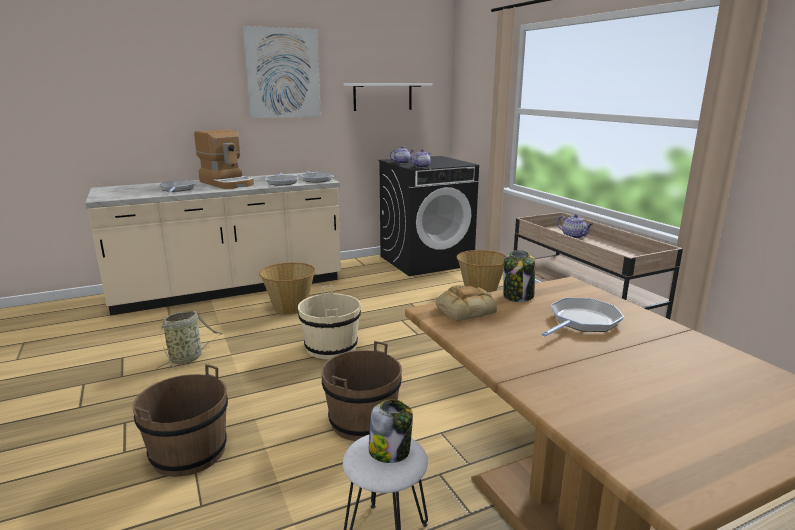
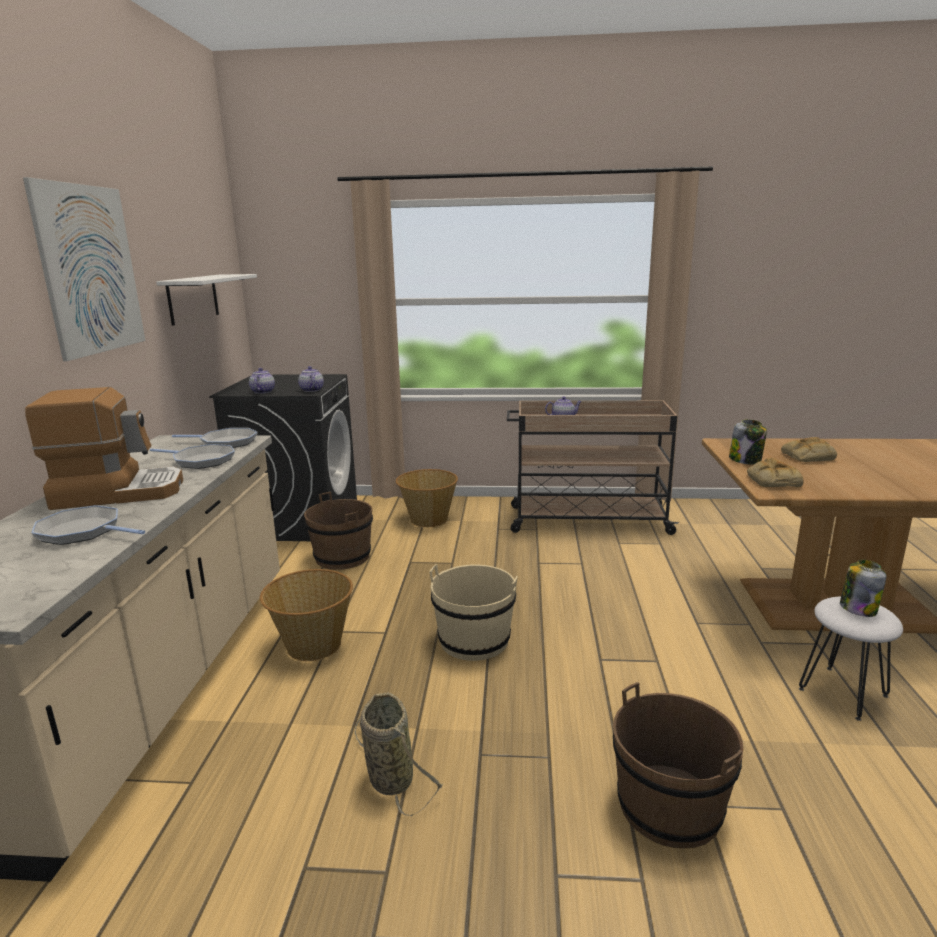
camera: 60 degrees left, 0 degrees up
(362, 421) = (657, 659): brown bucket -> brown bucket (342, 557)
(582, 321) = (807, 456): frying pan -> bread

